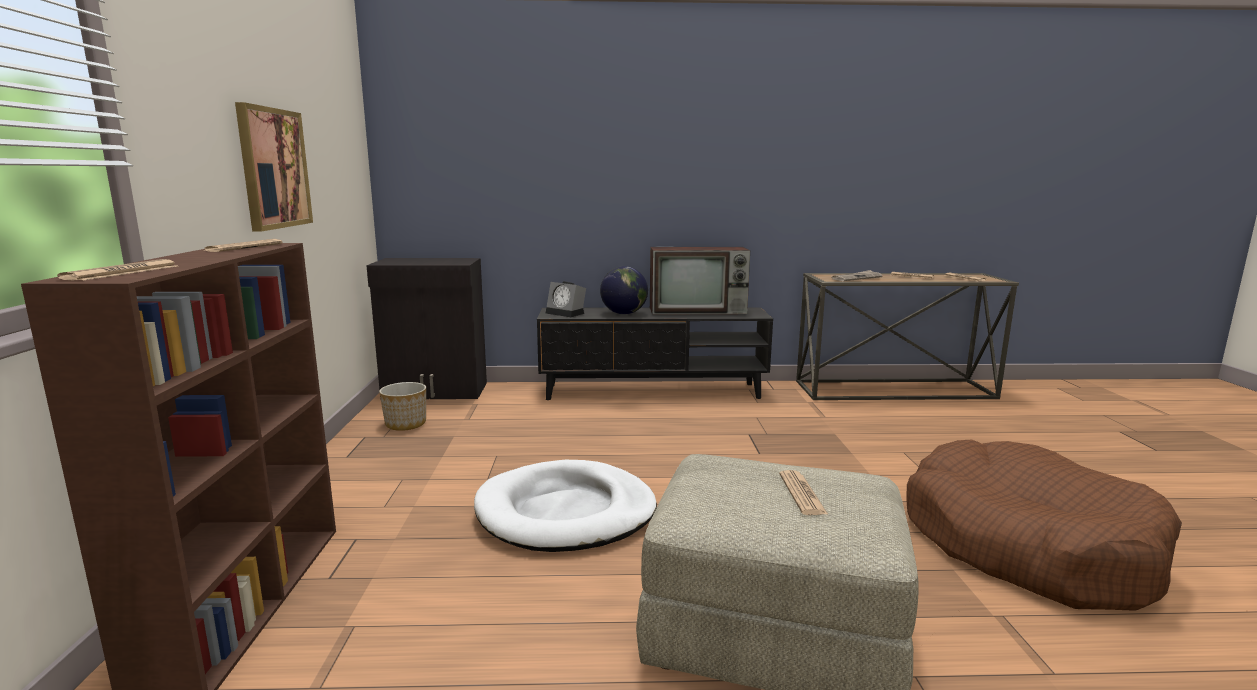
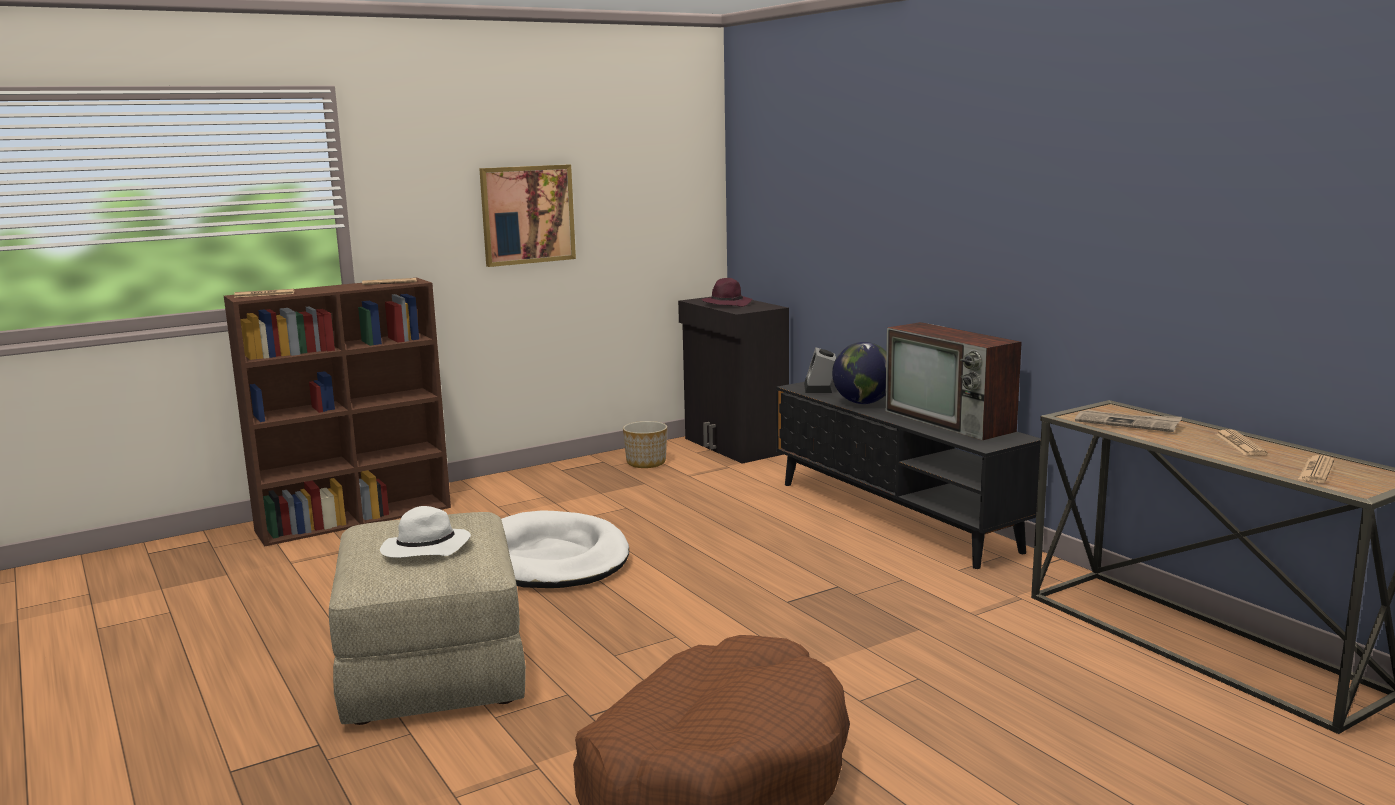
camera: 60 degrees right, 0 degrees up
(423, 261) = (727, 304): none -> purple hat
(802, 494) = (425, 550): newspaper -> white hat

